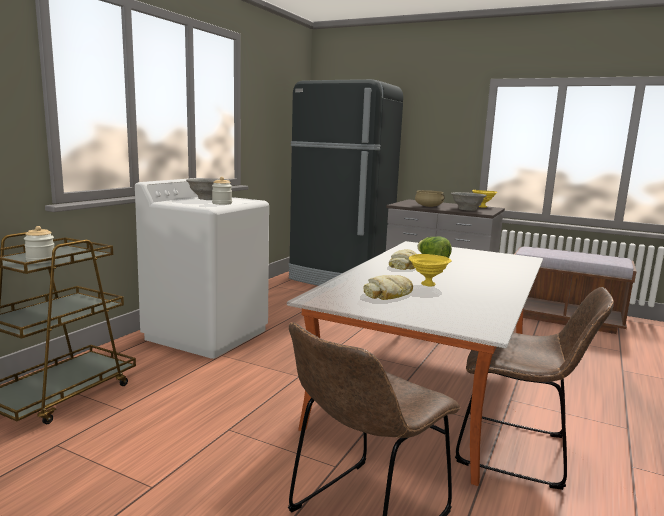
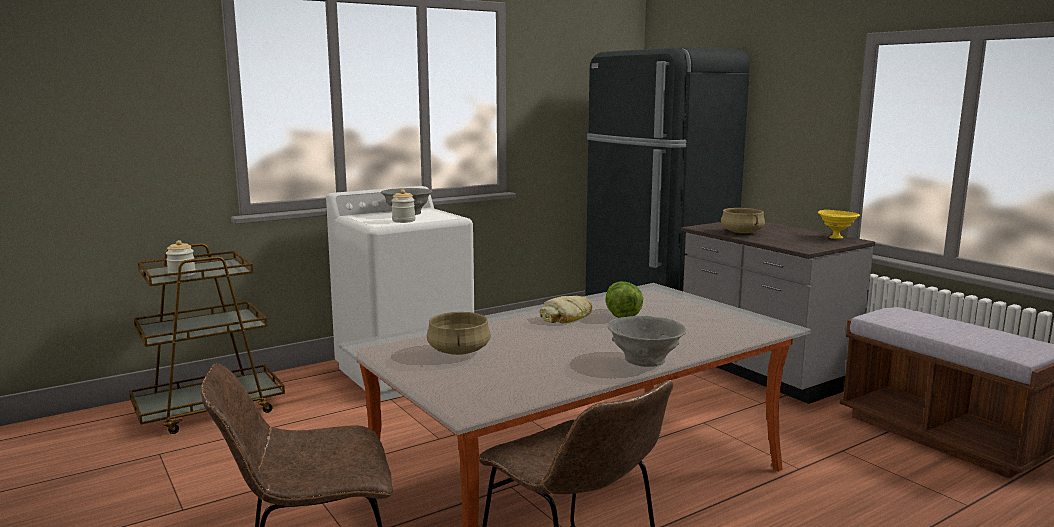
camera: 30 degrees right, 0 degrees up
(388, 294) = (459, 351): bread -> beige cooking pot
(428, 284) = (535, 346): yellow bowl -> none
(467, 209) = (791, 241): grey bowl -> grey bowl (645, 360)

